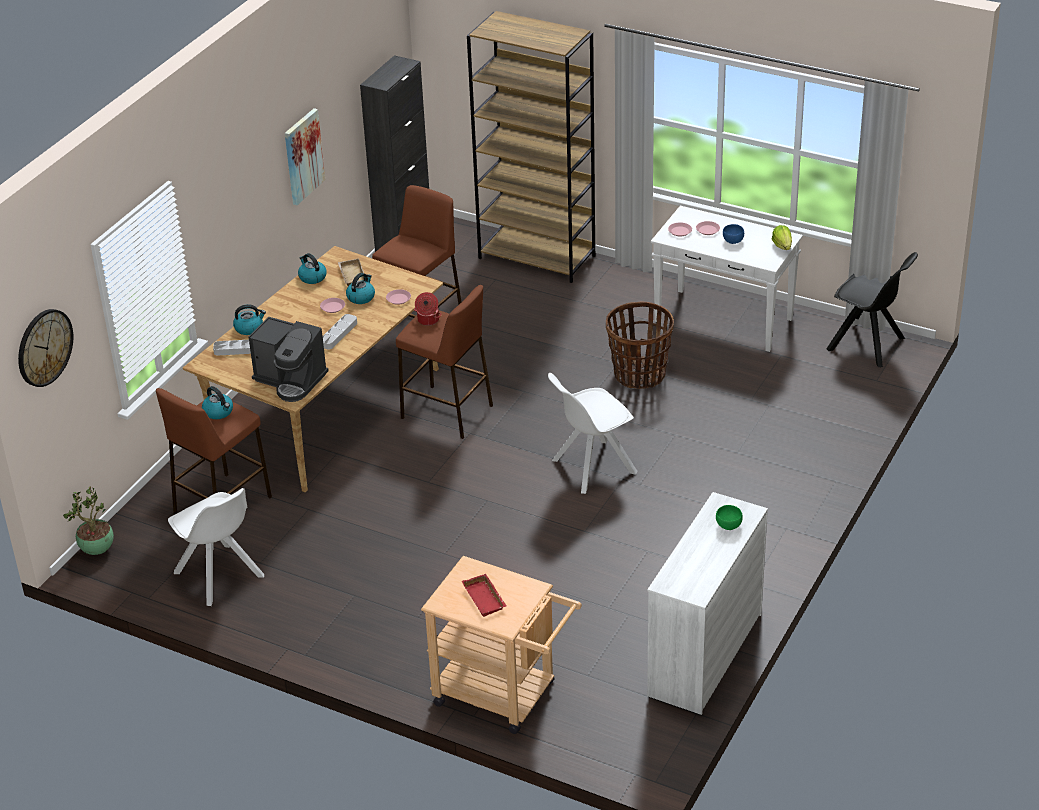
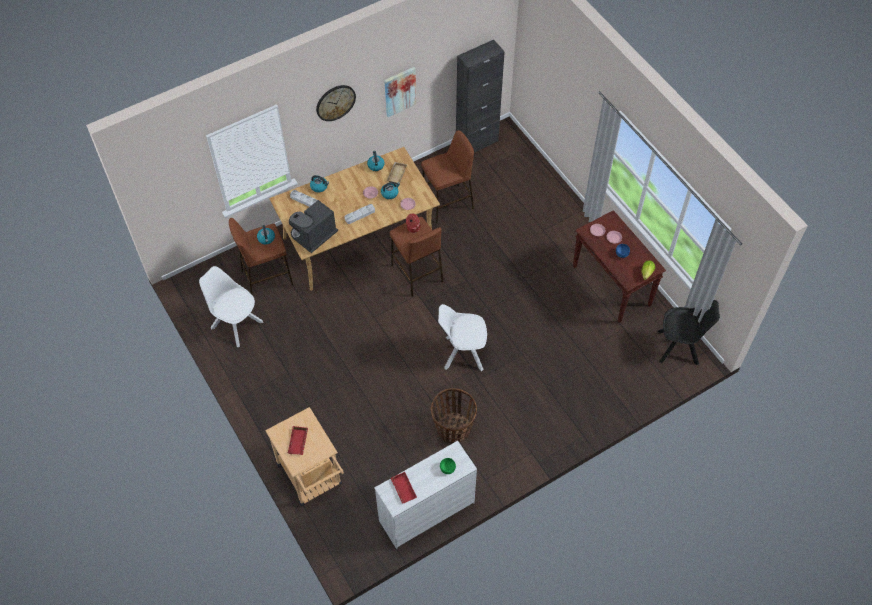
camera: 30 degrees right, 20 degrees up
(44, 347) = (162, 183): wall clock -> wall clock (335, 102)
(96, 550) = (192, 275): potted plant -> none
(220, 576) = (235, 324): white chair -> white chair turned 135 degrees clockwise
(291, 380) = (314, 236): coffee machine -> coffee machine turned 75 degrees clockwise
(537, 257) = (544, 184): brown bookcase -> none
(639, 375) = (535, 301): basket -> basket (453, 428)
(689, 573) = (402, 489): none -> red tray
(724, 321) = (612, 286): white console table -> brown console table
(868, 345) = (679, 347): black chair -> black chair turned 60 degrees counterclockwise

